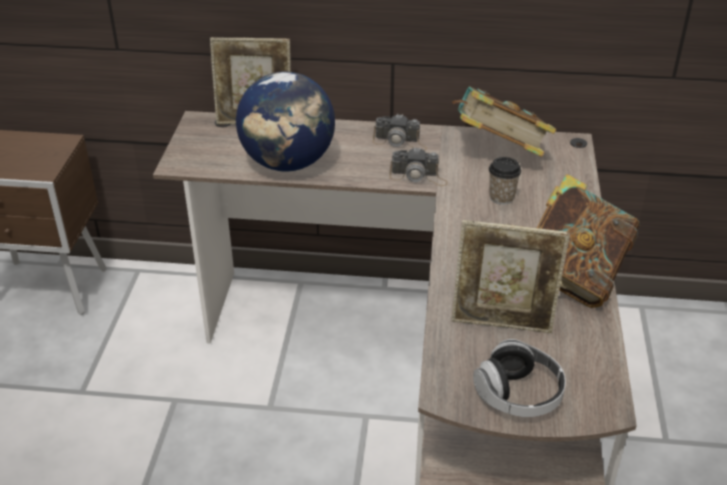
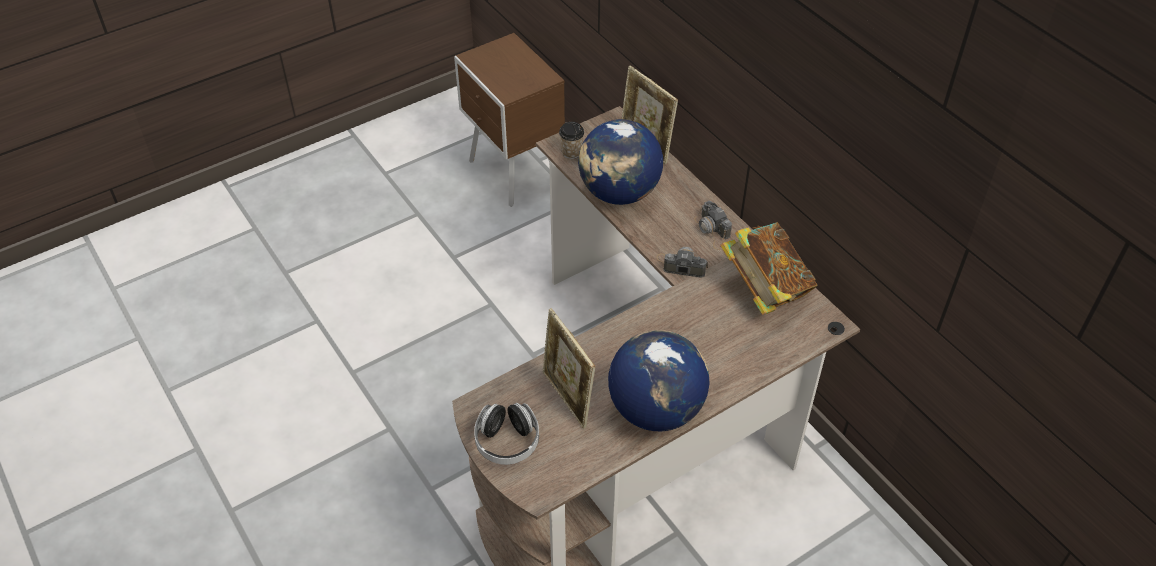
camera: 50 degrees right, 10 degrees up
(418, 176) = (681, 265): camera -> camera turned 135 degrees clockwise
(501, 197) = (707, 323): cup -> cup (571, 152)
(571, 276) = (656, 409): book -> globe

